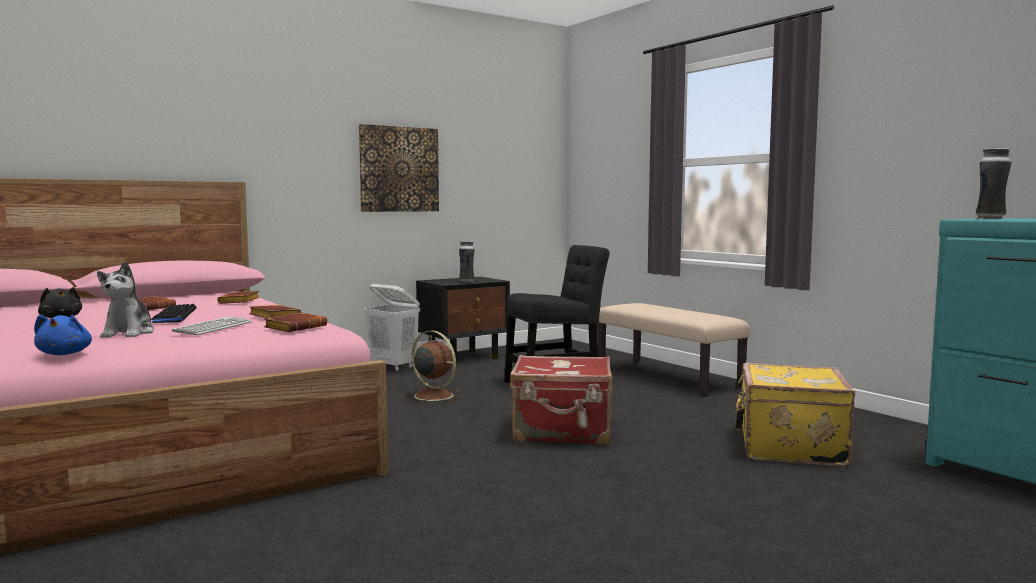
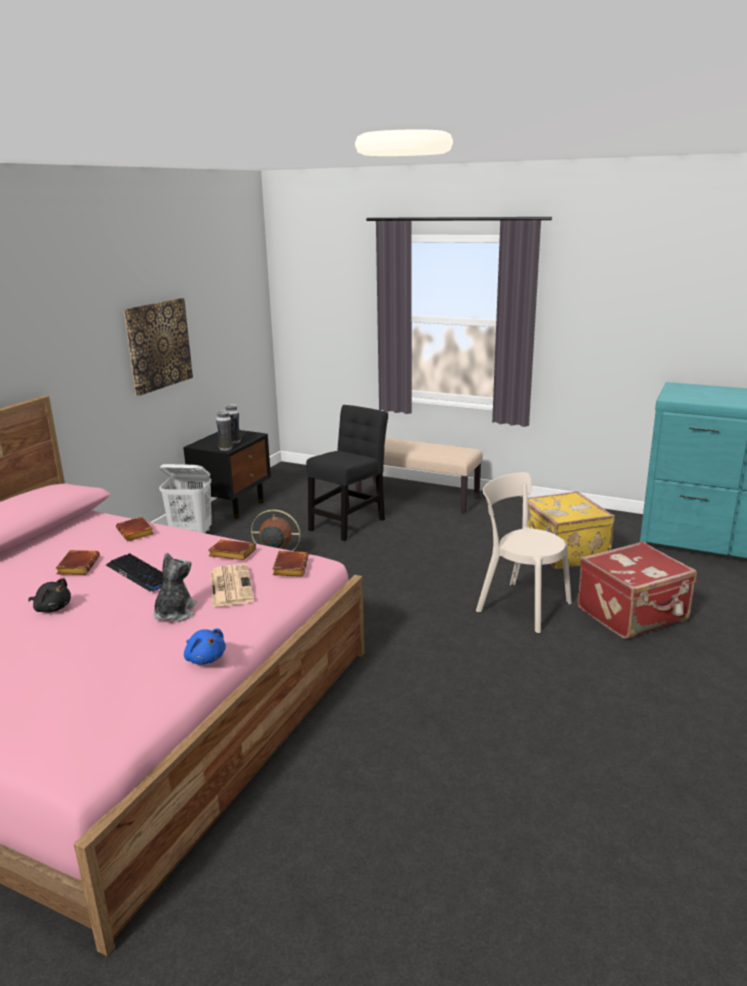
camera: 30 degrees left, 15 degrees up
(129, 333) = (174, 613): plush toy -> plush toy turned 135 degrees counterclockwise
(213, 327) = (230, 586): keyboard -> newspaper
(563, 432) = (421, 576): red suitcase -> red suitcase (633, 615)
(644, 479) = (519, 605): none -> beige chair
(991, 218) = (677, 394): vase -> vase (226, 449)

